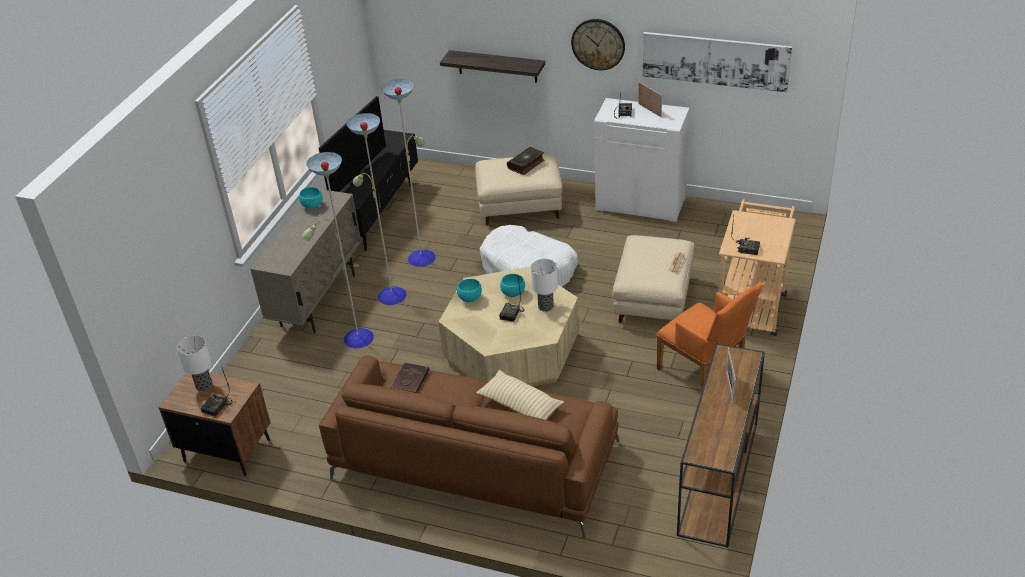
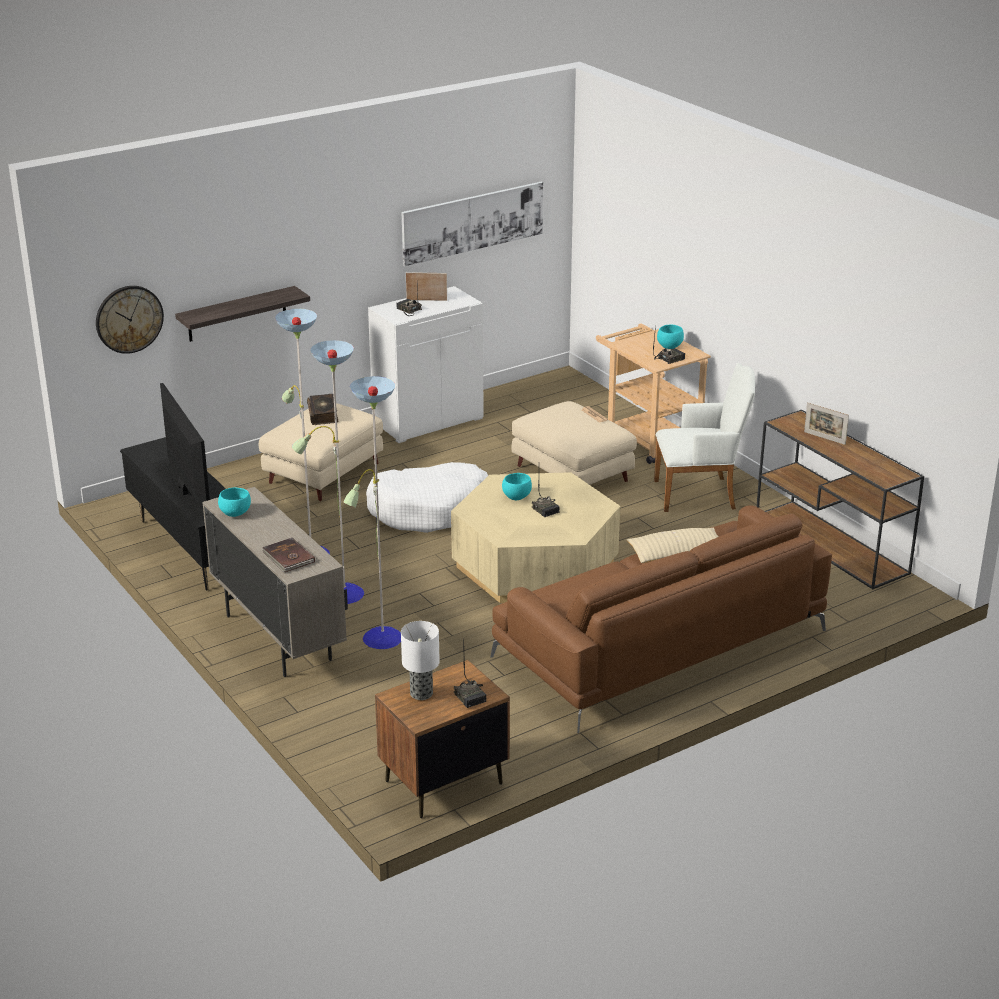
camera: 55 degrees left, 10 degrees down
(409, 380) = (563, 594): brown book -> brown book (288, 557)
(469, 298) = (488, 519): turquoise bowl -> turquoise bowl (669, 346)
(545, 306) = (561, 490): table lamp -> none
(598, 44) = (353, 243): wall clock -> wall clock (129, 319)
(705, 373) = (700, 494): orange armchair -> white armchair

